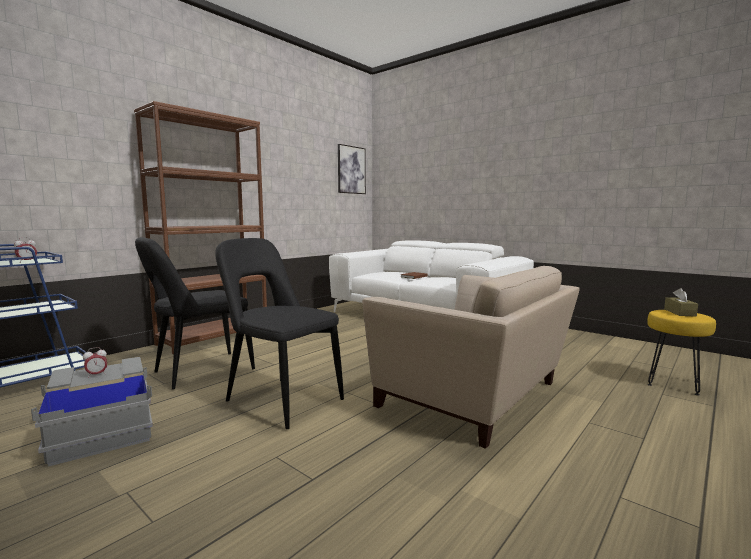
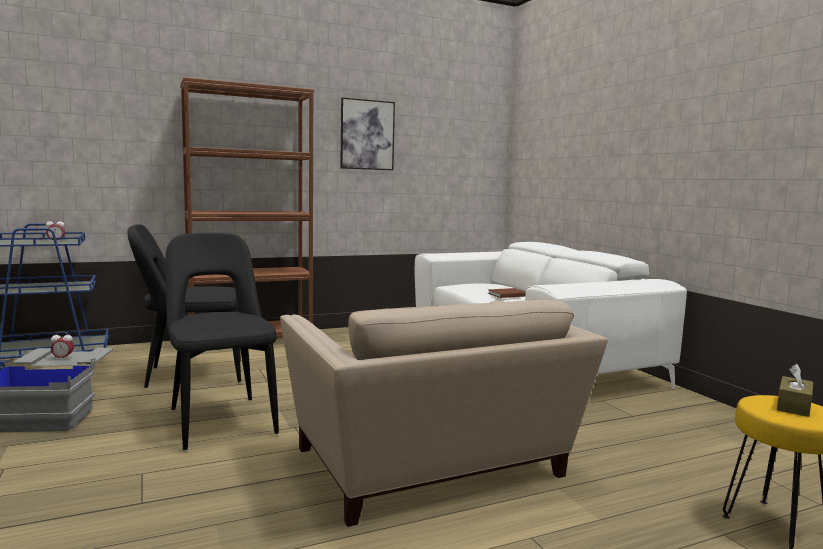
camera: 25 degrees right, 0 degrees up
(351, 170) = (471, 140): picture -> picture (367, 135)

